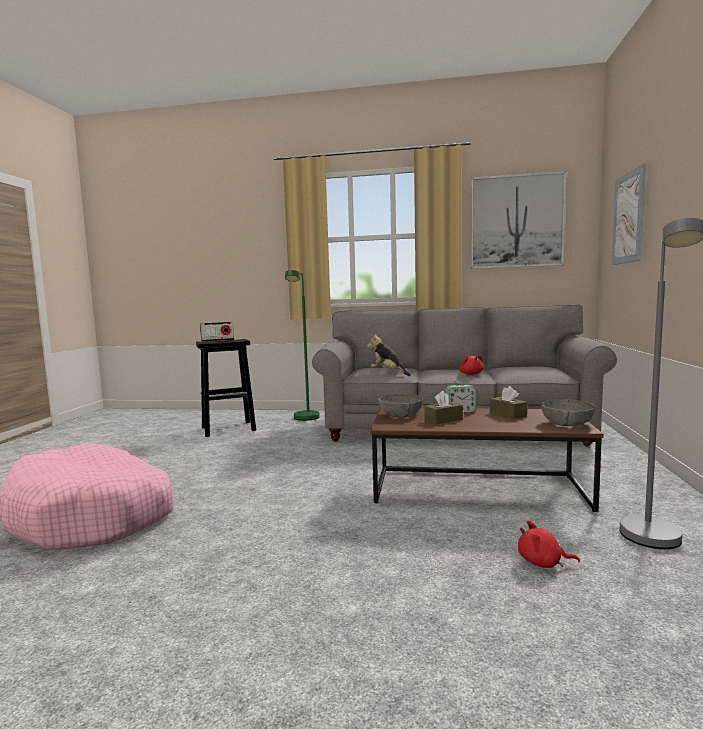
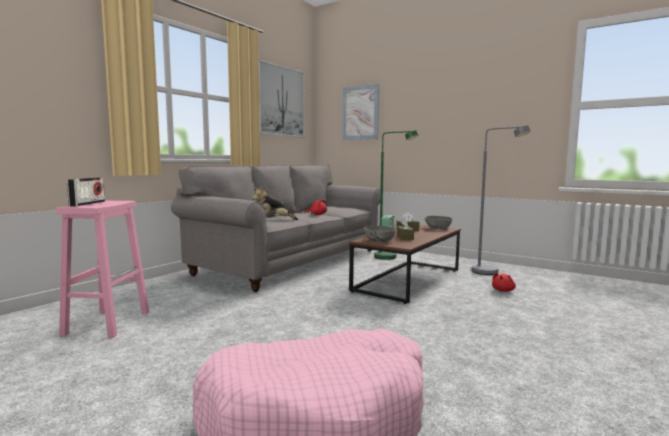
camera: 65 degrees left, 0 degrees up
(229, 428) = (108, 322): black stool -> pink stool
(305, 419) = (158, 290): green floor lamp -> green floor lamp (391, 257)

